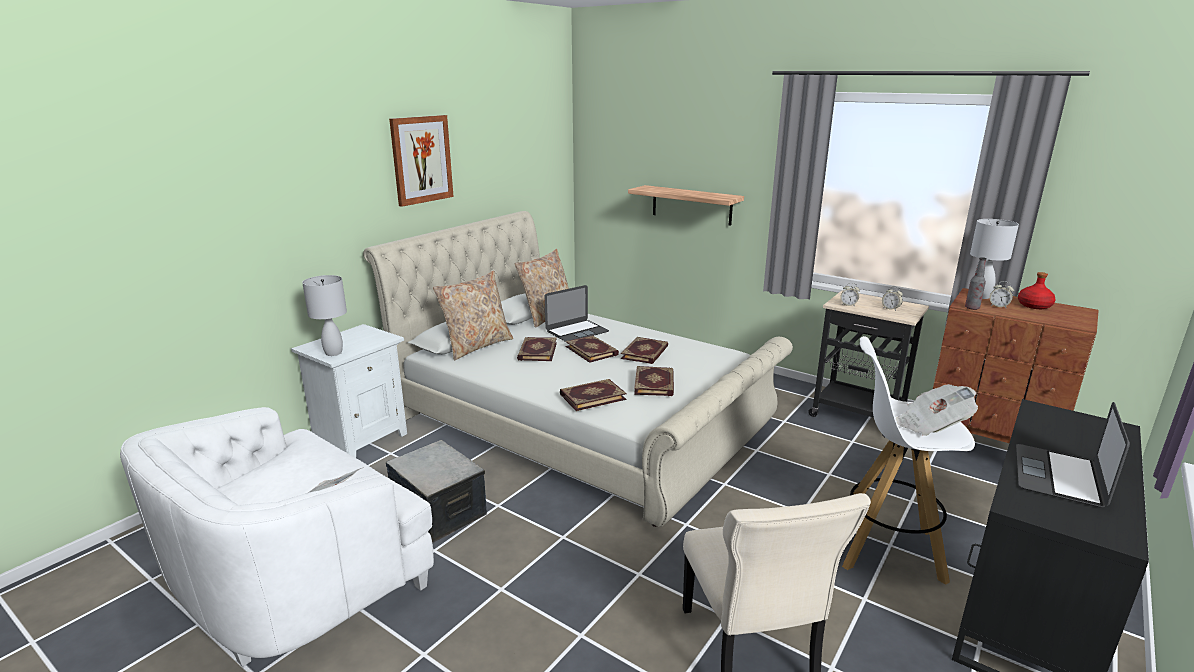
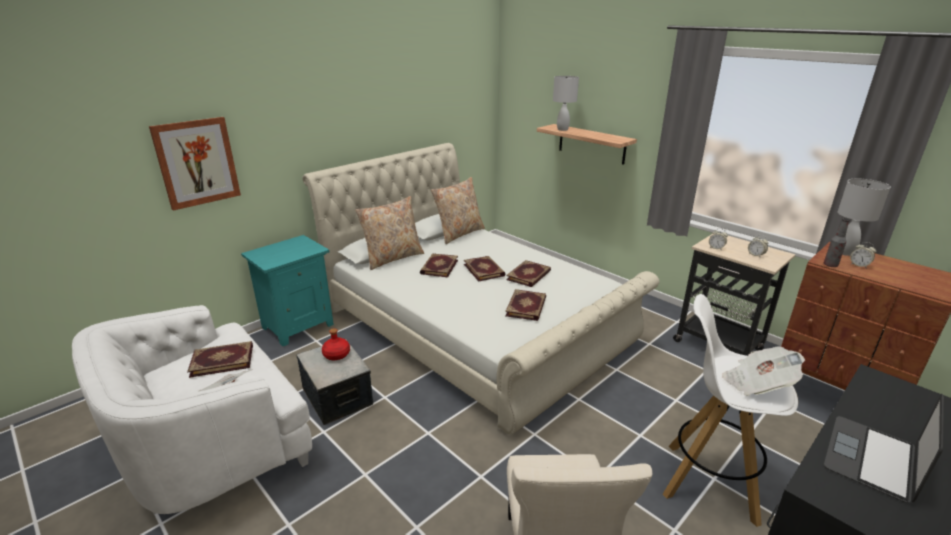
camera: 10 degrees right, 5 degrees up
(333, 353) = (270, 260): white table lamp -> white table lamp (562, 129)
(363, 439) = (299, 326): white nightstand -> turquoise nightstand
(421, 159) = (355, 100): picture -> picture (197, 162)
(577, 331) = (478, 250): laptop -> none
(592, 396) = (469, 315): book -> book (222, 360)
(1034, 306) = (897, 267): red bottle -> red bottle (337, 354)

